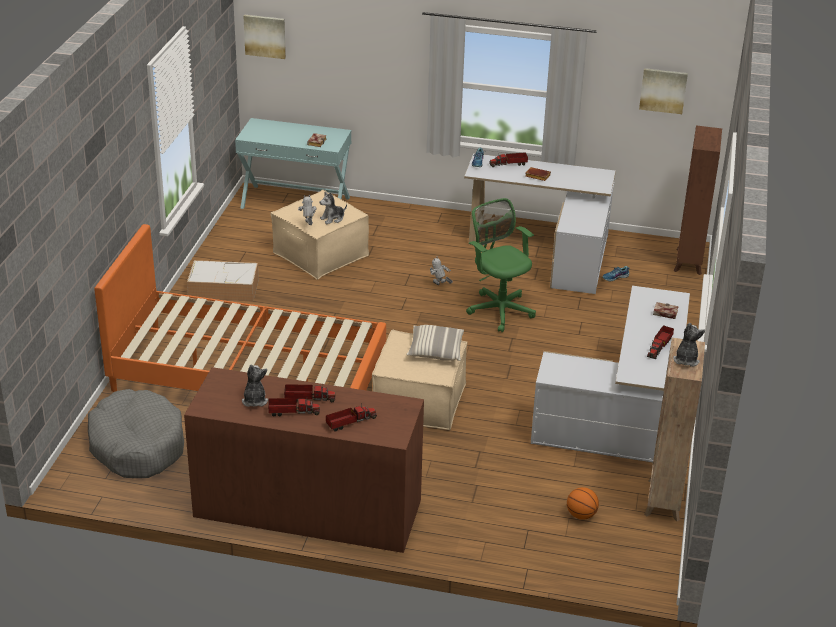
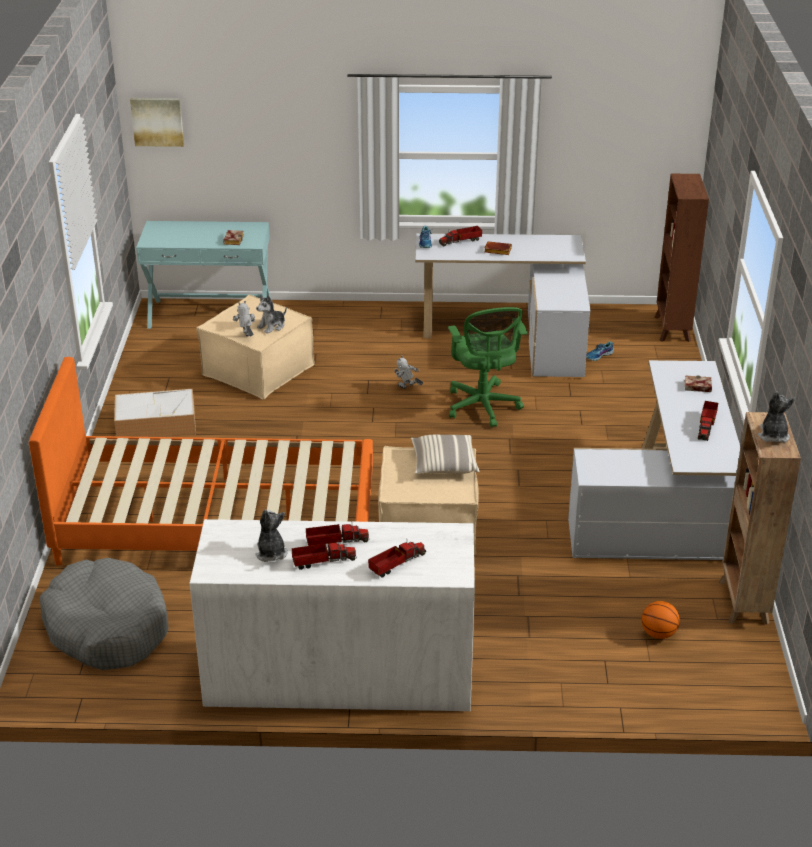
camera: 10 degrees left, 0 degrees up
(307, 508) = (339, 674): brown dresser -> white dresser
(499, 309) = (483, 407): green office chair -> green office chair turned 150 degrees counterclockwise
(663, 90) = (628, 138): picture -> none

